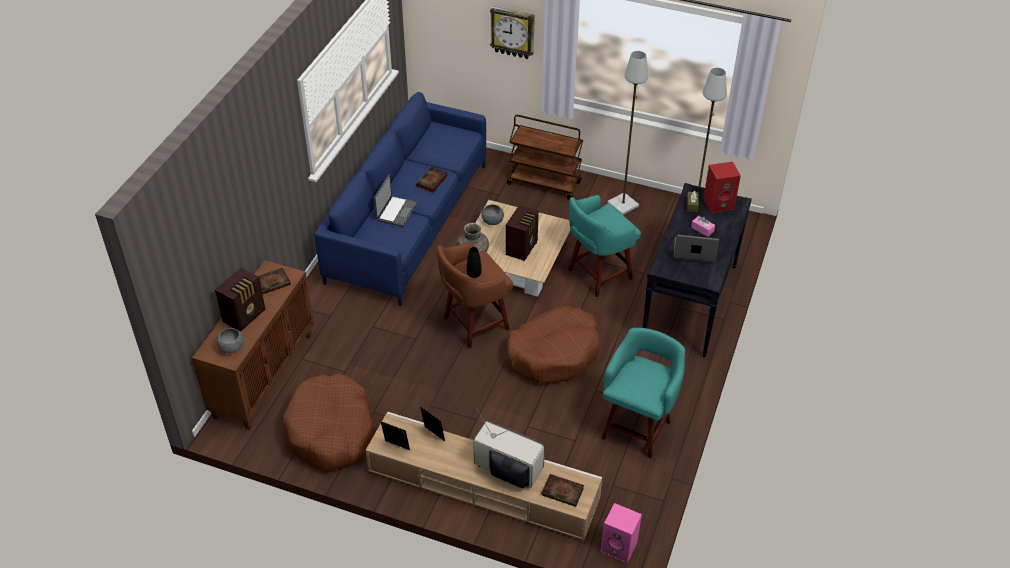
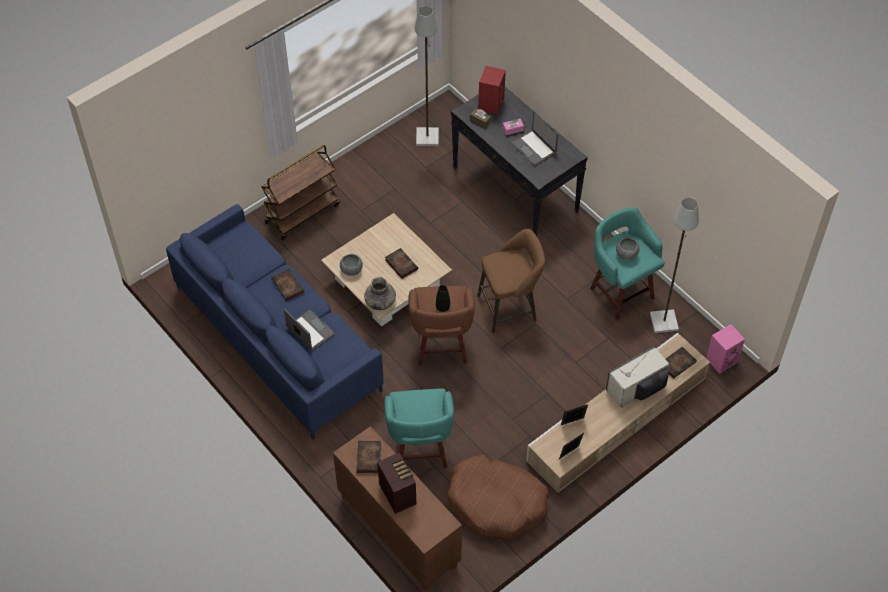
camera: 60 degrees left, 10 degrees up
(231, 347) = (431, 517): grey bowl -> grey bowl (626, 254)
(513, 32) = (224, 116): wall clock -> none
(522, 247) = (400, 264): radio -> book
(553, 353) = (510, 307): brown dog bed -> brown stool
(598, 275) = (443, 233): turquoise stool -> turquoise stool (420, 450)
(623, 204) = (372, 172): grey floor lamp -> grey floor lamp (664, 321)
(694, 252) = (534, 148): laptop -> laptop turned 75 degrees counterclockwise

